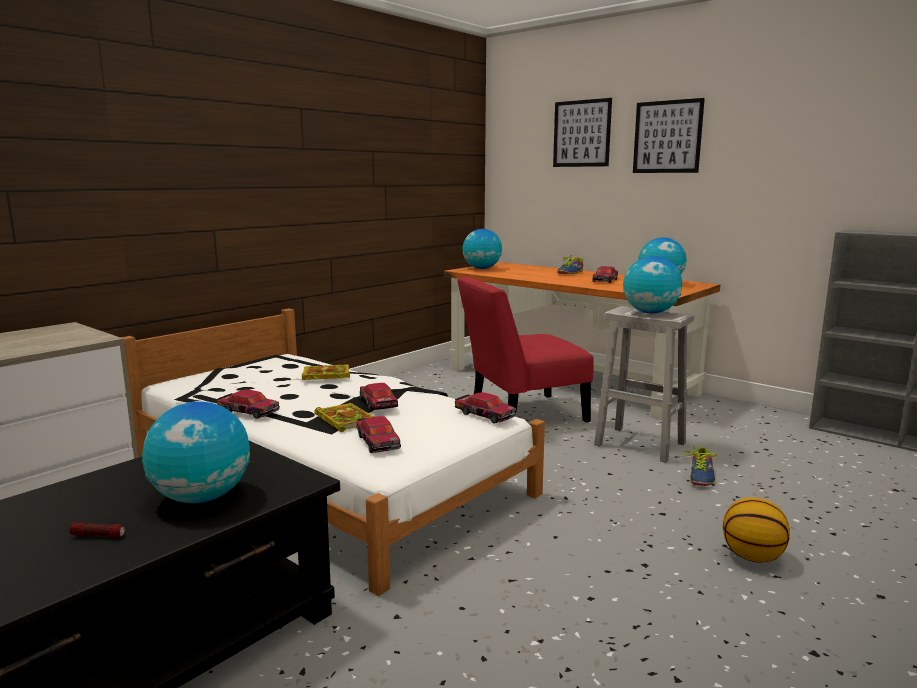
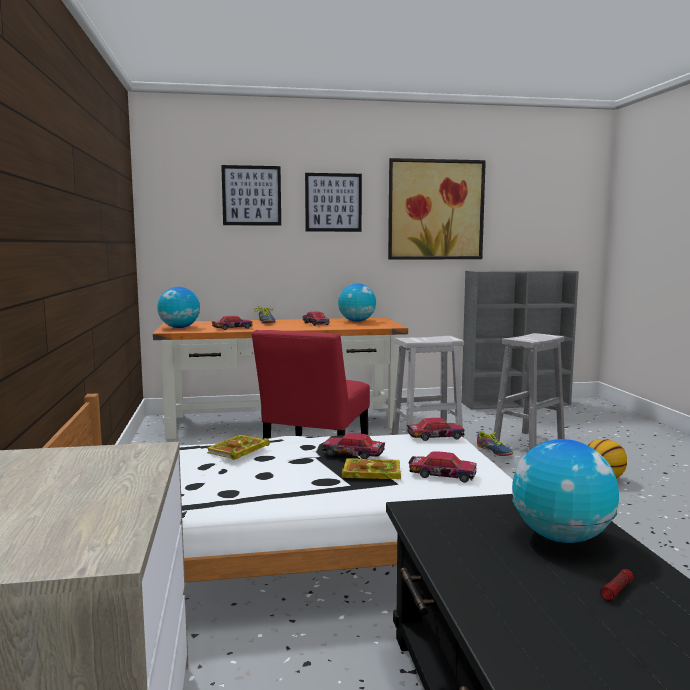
camera: 50 degrees left, 5 degrees down
(248, 411) = (278, 498): toy car -> toy car (232, 328)
(650, 313) = (428, 338): globe -> none
(776, 485) = (529, 442): none -> white stool
(806, 140) = (435, 210): none -> picture

